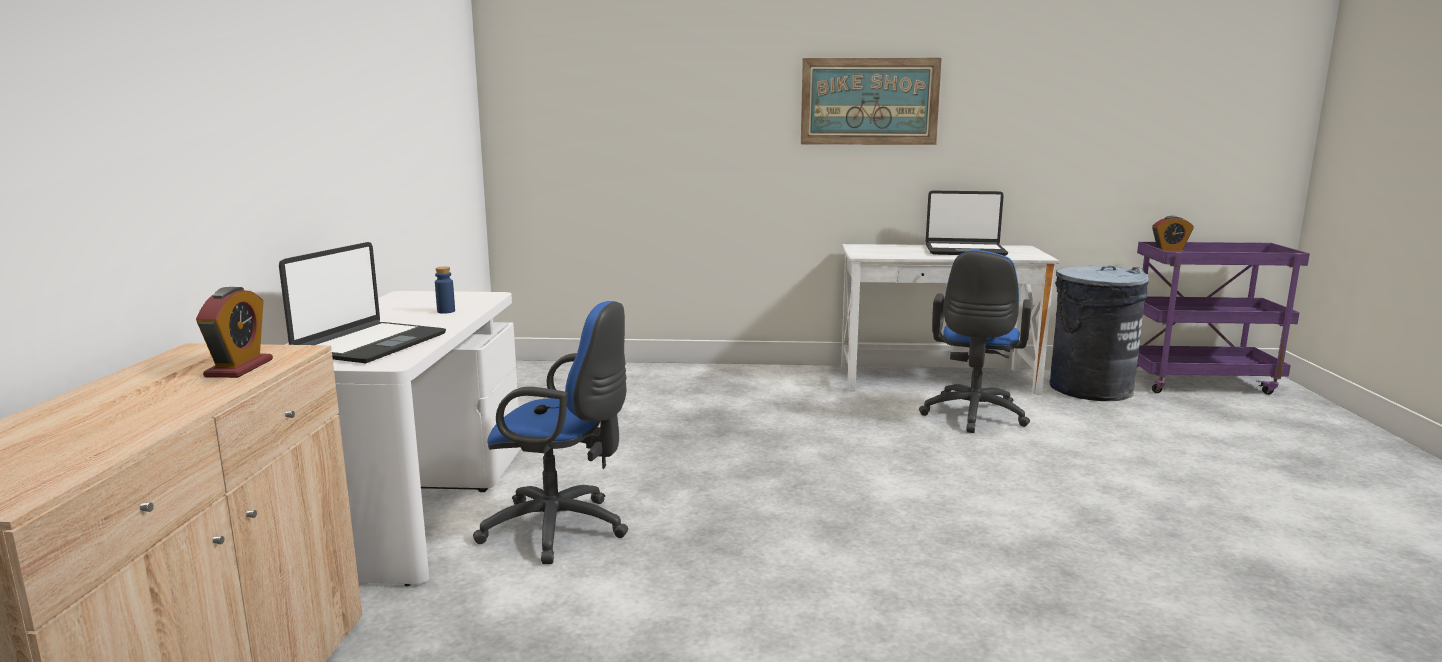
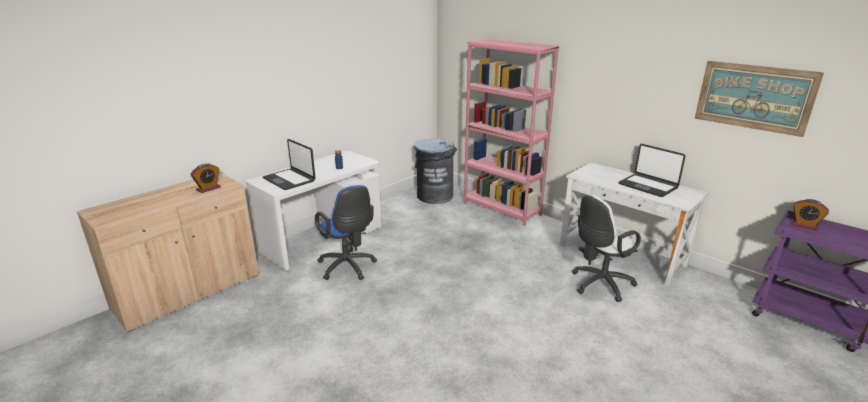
camera: 40 degrees right, 10 degrees up
(370, 344) = (289, 179): laptop -> laptop turned 75 degrees clockwise
(686, 372) = (502, 209): none -> pink bookcase
(869, 101) = (616, 82): picture -> picture (754, 97)
(973, 416) = (599, 285): blue office chair -> white office chair
(1089, 388) = (710, 295): grey trash can -> grey trash can (435, 196)

